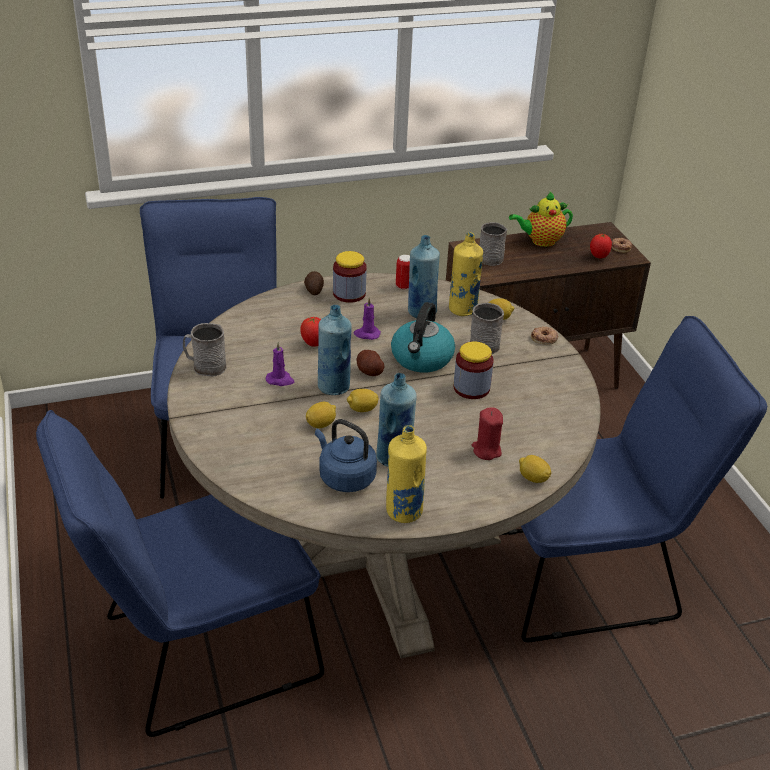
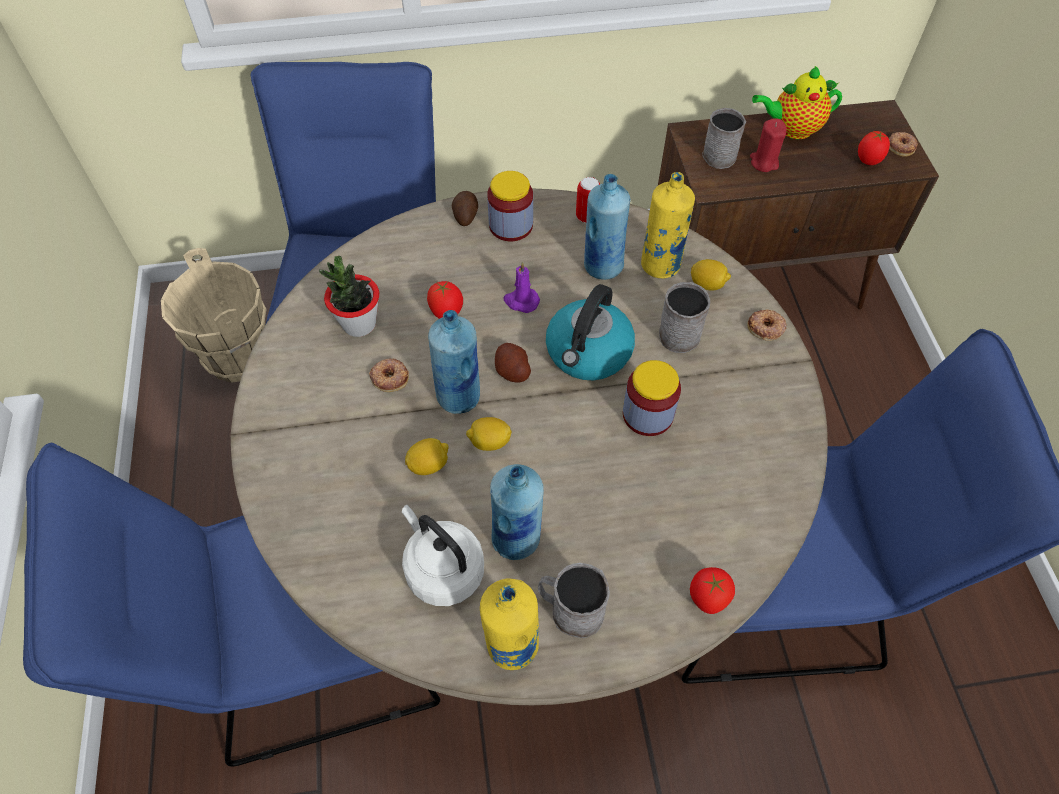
camera: 10 degrees right, 20 degrees up
(101, 455) = (238, 358): none -> beige bucket
(205, 366) = (296, 344): grey mug -> grey mug (570, 610)
(250, 353) = (359, 324): none -> potted plant
(280, 380) = (390, 377): purple candle -> donut
(344, 477) = (442, 569): blue kettle -> white kettle
(486, 450) = (649, 537): red candle -> red candle (764, 162)
(533, 478) = (706, 599): lemon -> tomato

